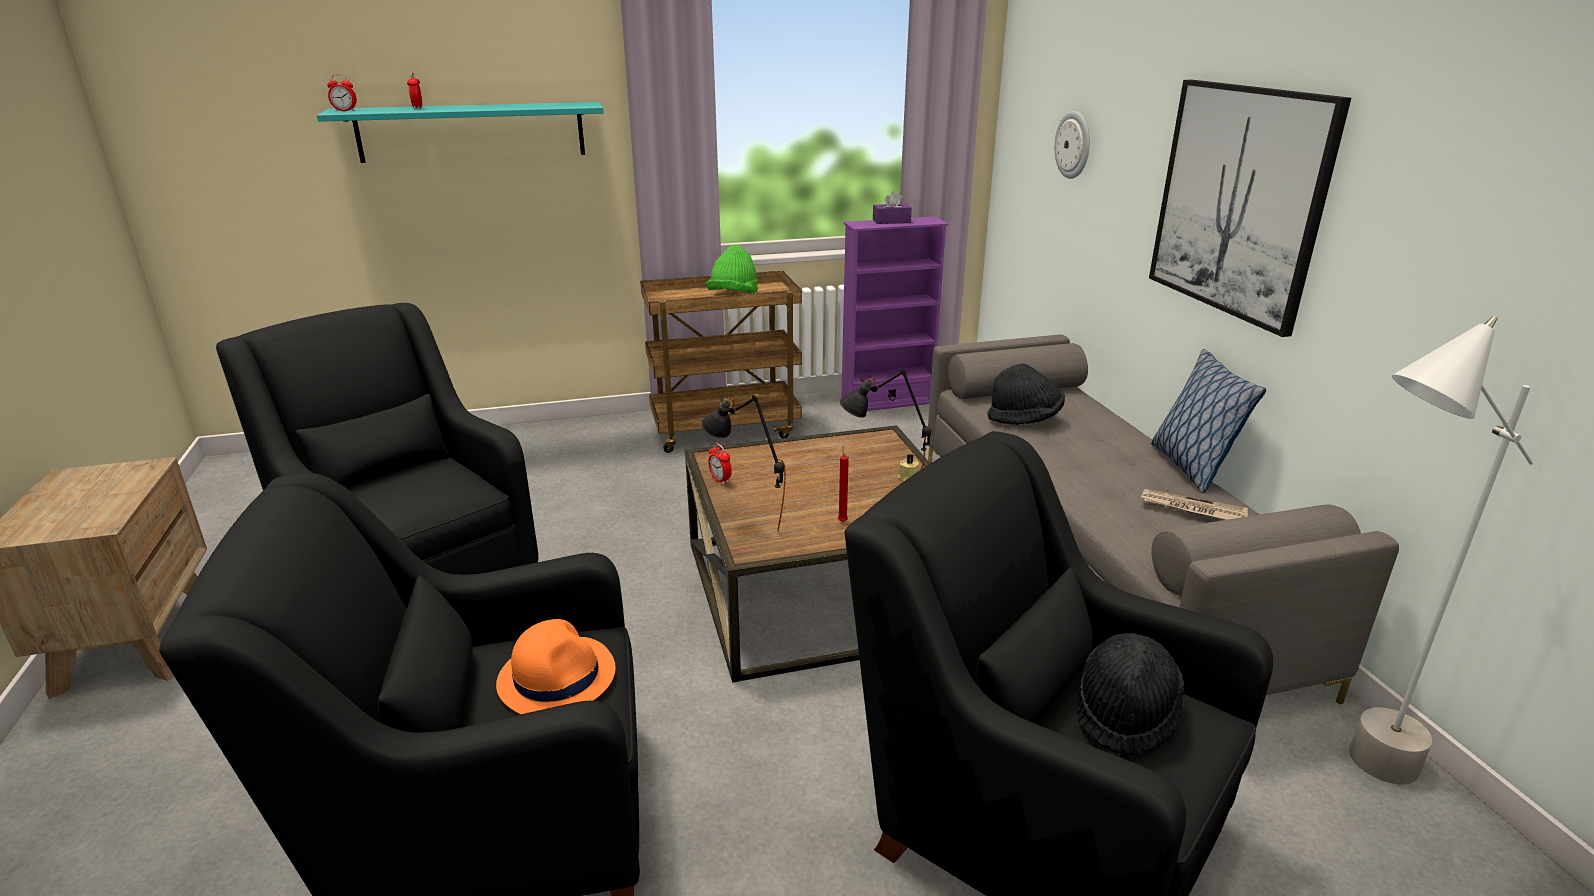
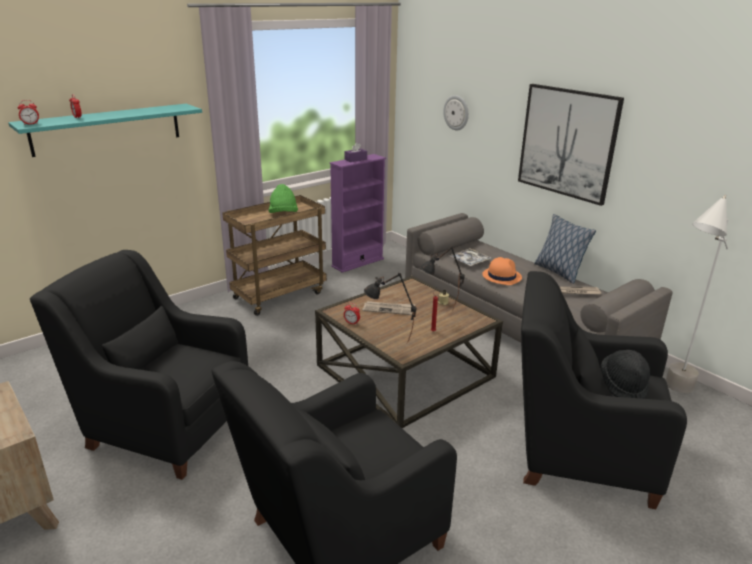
camera: 25 degrees left, 0 degrees up
(557, 676) = (378, 440): orange hat -> orange hat (501, 276)
(802, 471) = (389, 309): none -> newspaper
(1024, 419) = (469, 261): black hat -> tray

